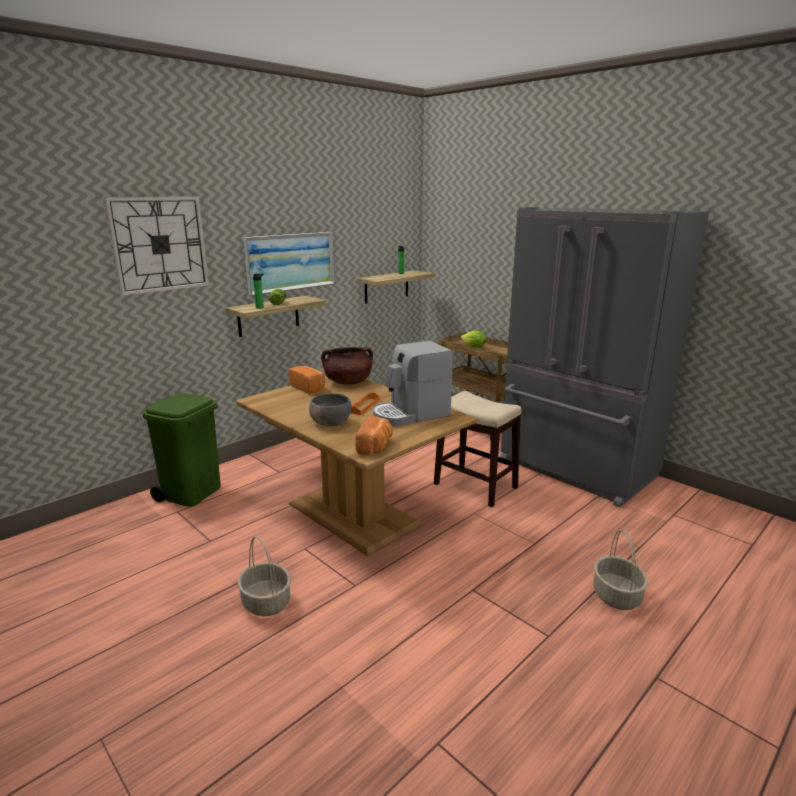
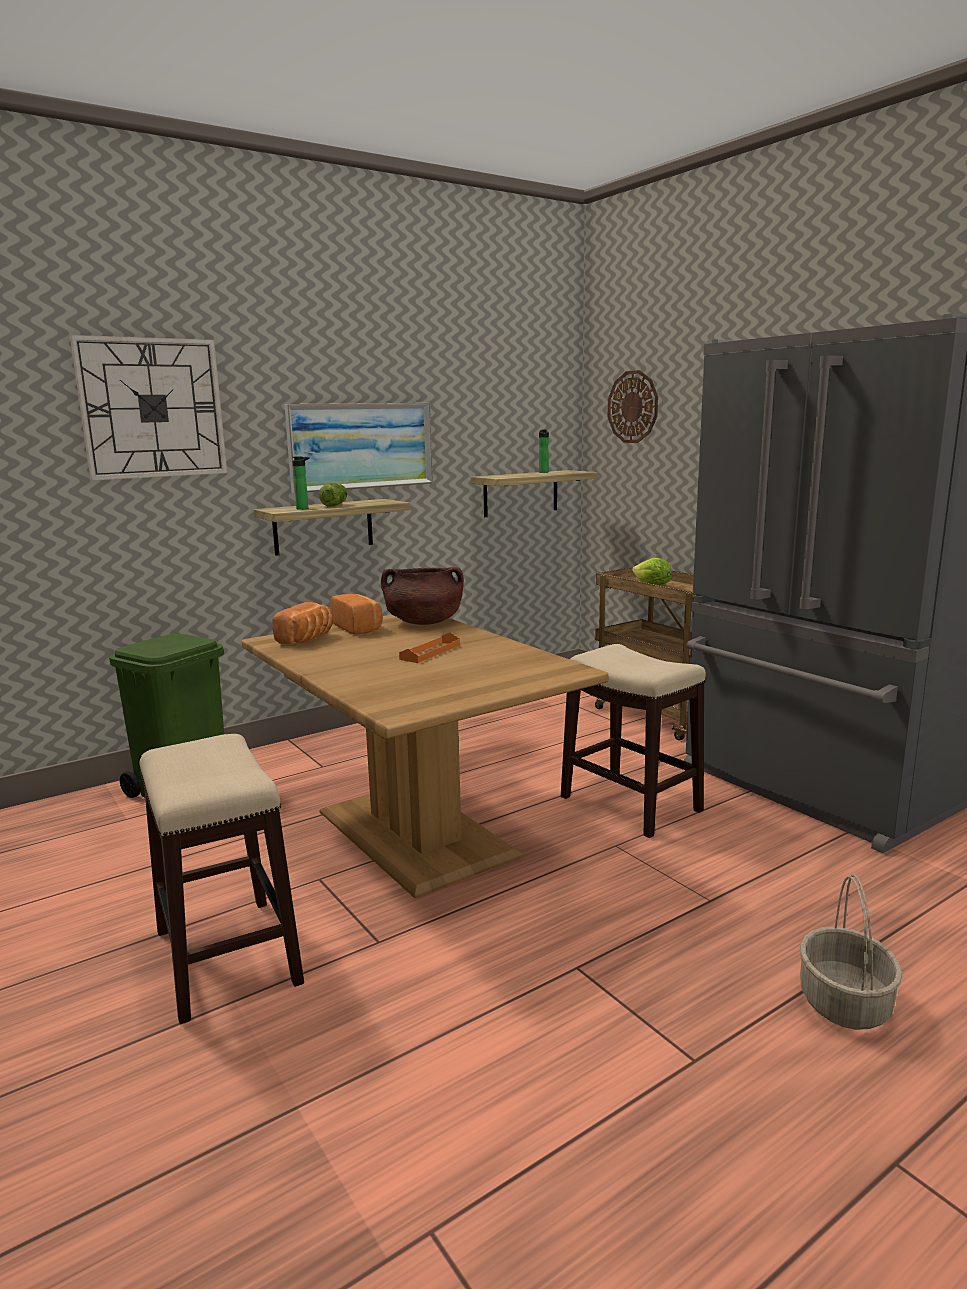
camera: 10 degrees right, 5 degrees down
(265, 602) = (226, 955): basket -> stool
(330, 423) = (364, 671): grey bowl -> none
(376, 447) = (417, 705): bread -> bread (307, 639)
(410, 414) = (498, 665): coffee machine -> none
(457, 233) = (633, 407): none -> wall clock

